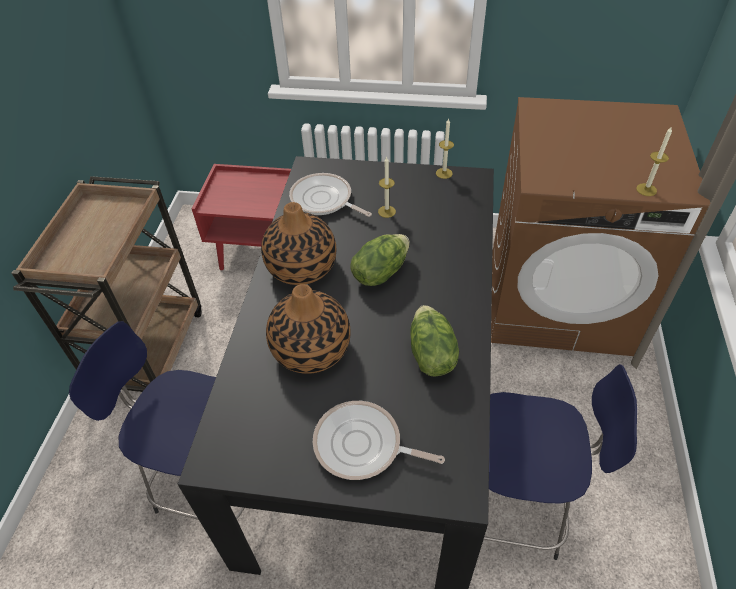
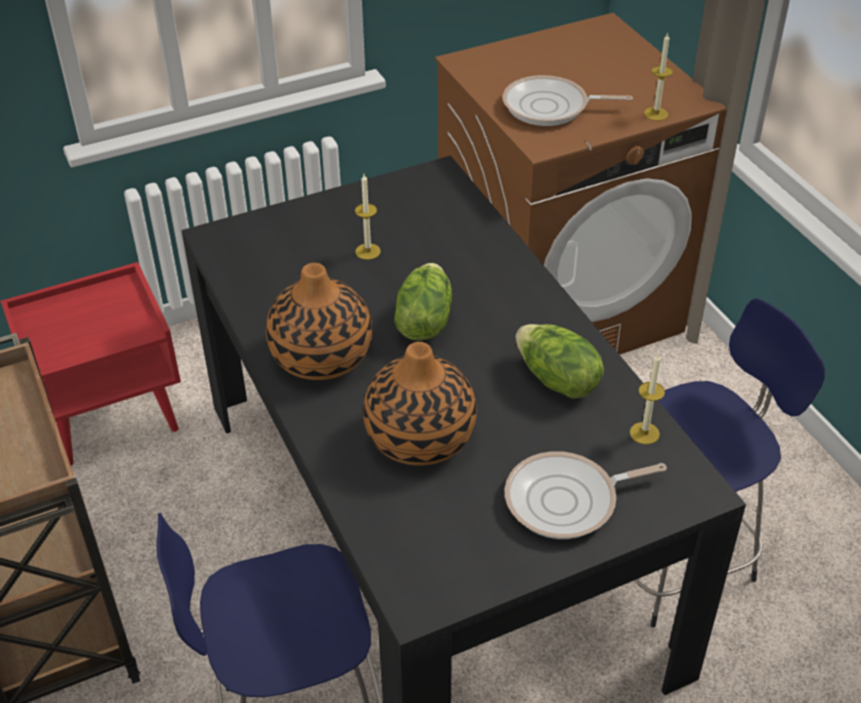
camera: 35 degrees left, 5 degrees down
(324, 200) = (274, 269): frying pan -> frying pan (550, 107)
(444, 173) = (397, 181): candle -> candle (644, 433)

